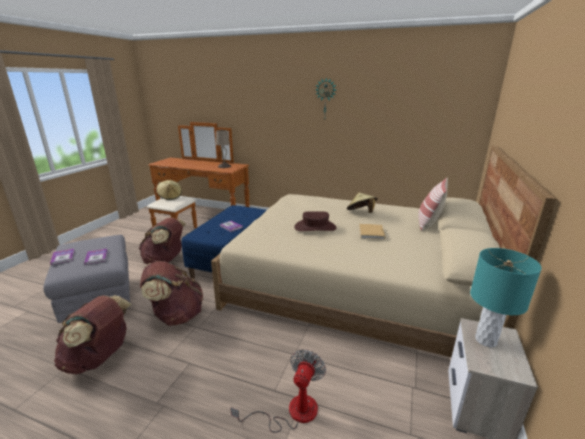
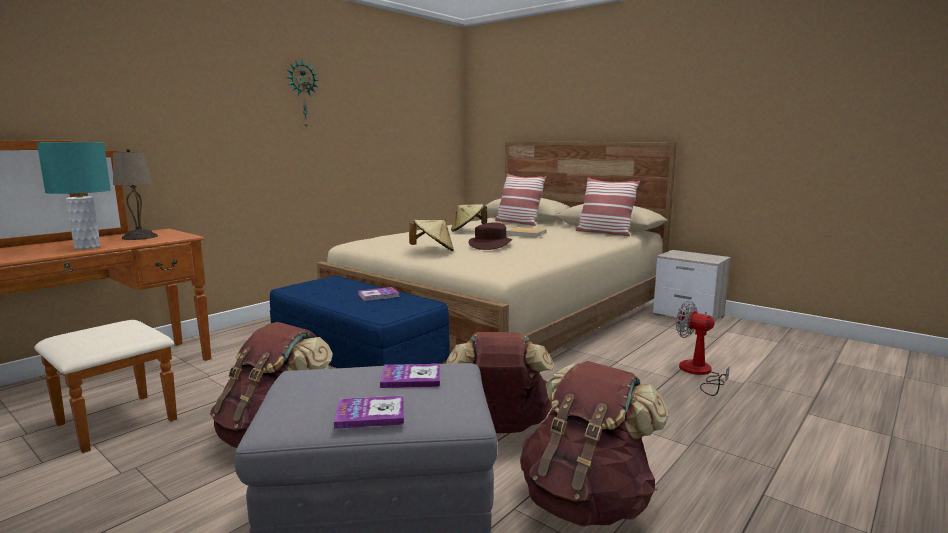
camera: 70 degrees left, 10 degrees down
(170, 197) = (80, 333): beige hat -> beige hat (433, 251)
(430, 265) = (604, 233): none -> pillow
(485, 340) = (685, 256): turquoise table lamp -> turquoise table lamp (87, 247)

